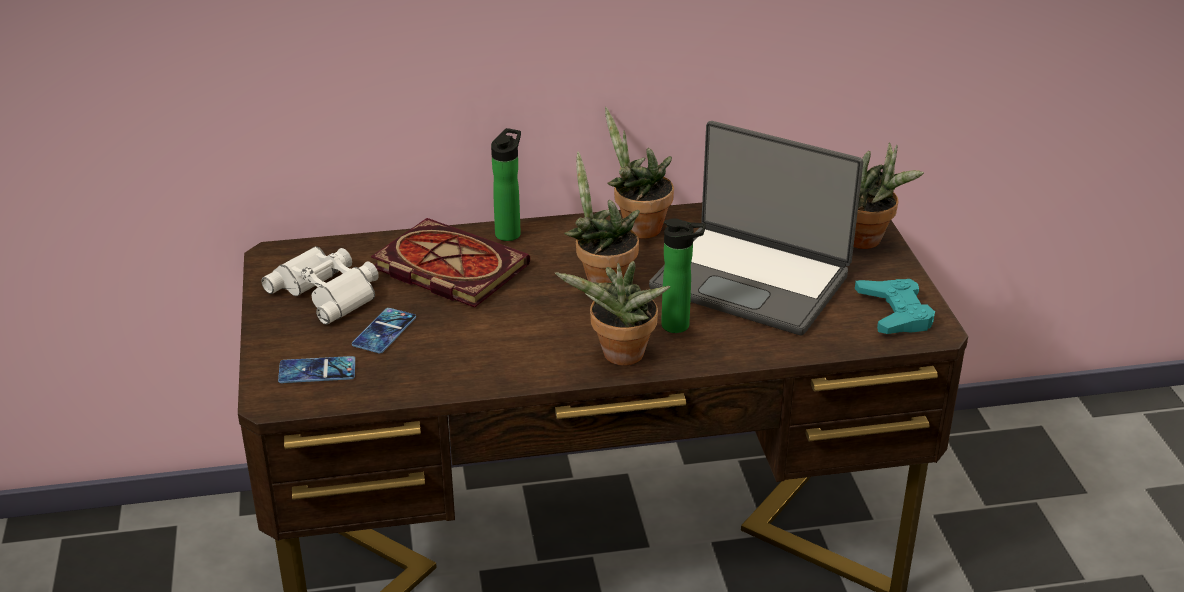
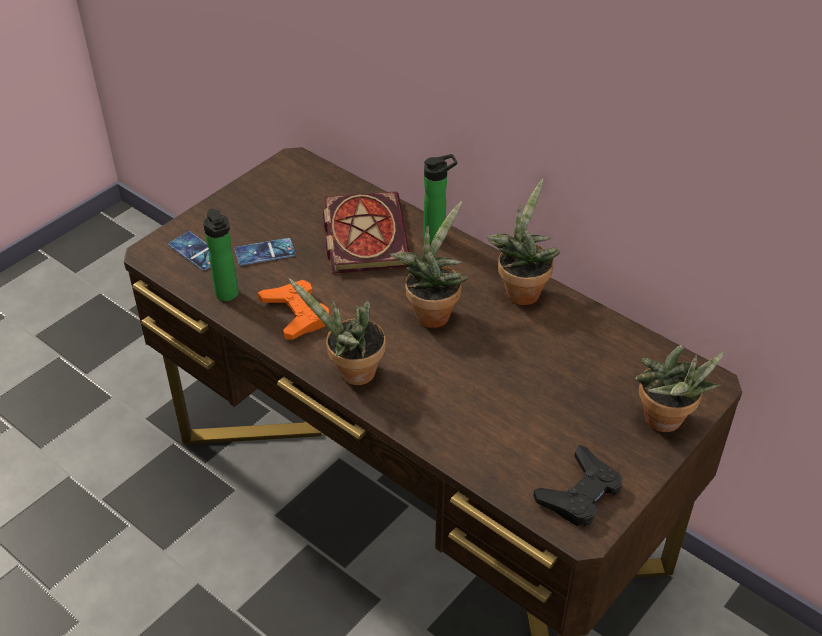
camera: 50 degrees right, 10 degrees up
(329, 291) = (281, 204): white binoculars -> none
(499, 352) = (296, 314): none -> orange game controller
(680, 326) = (422, 381): bottle -> bottle (228, 296)
(752, 280) = (526, 387): laptop -> none
(895, 313) = (580, 493): turquoise game controller -> black game controller

